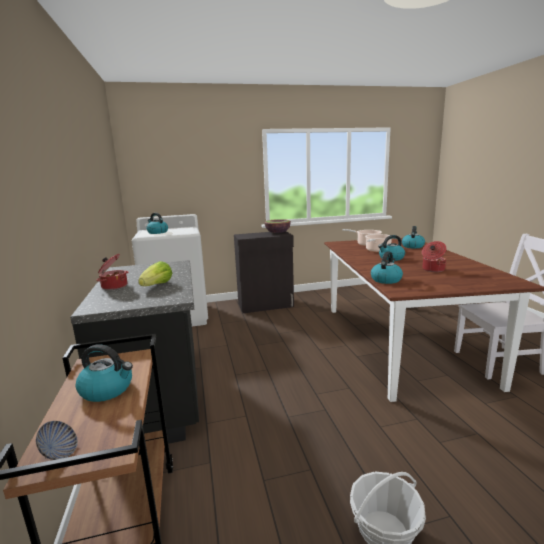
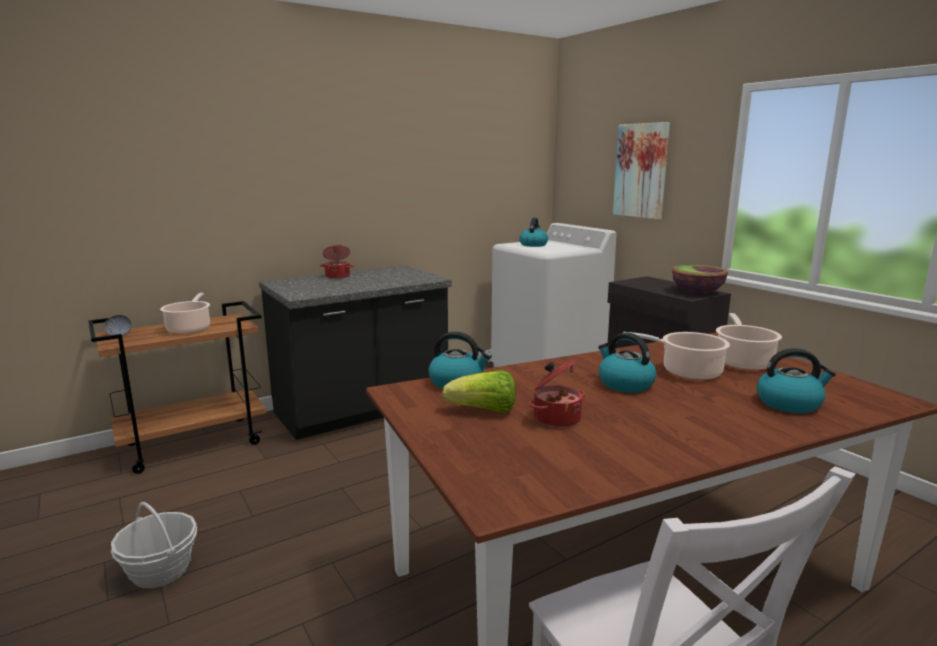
camera: 70 degrees right, 0 degrees up
(108, 389) = (189, 329): kettle -> cooking pot
(157, 285) = (341, 285): lettuce -> lettuce (484, 411)
(205, 176) = (641, 171): none -> picture

